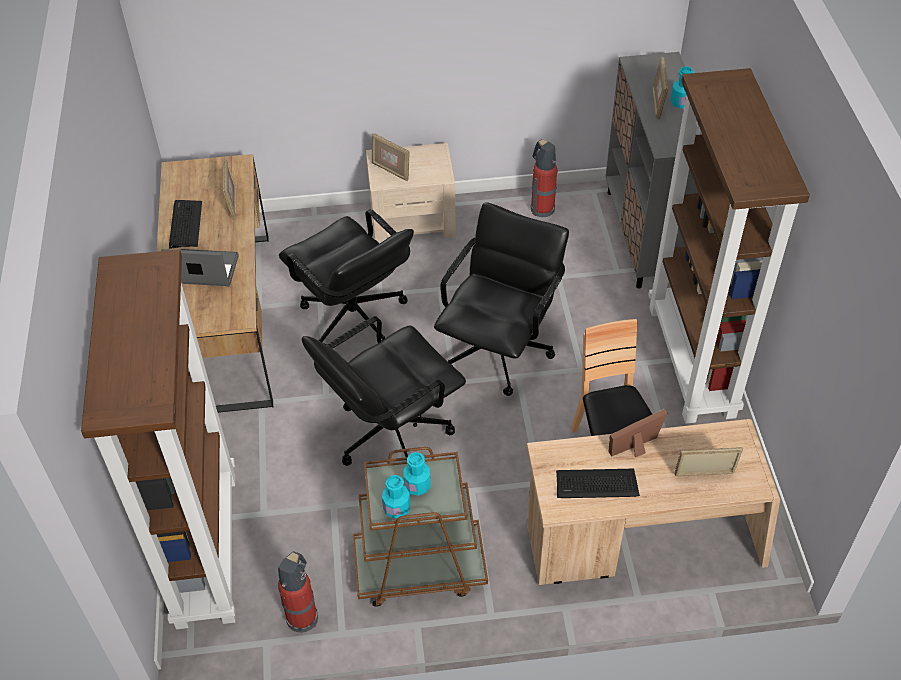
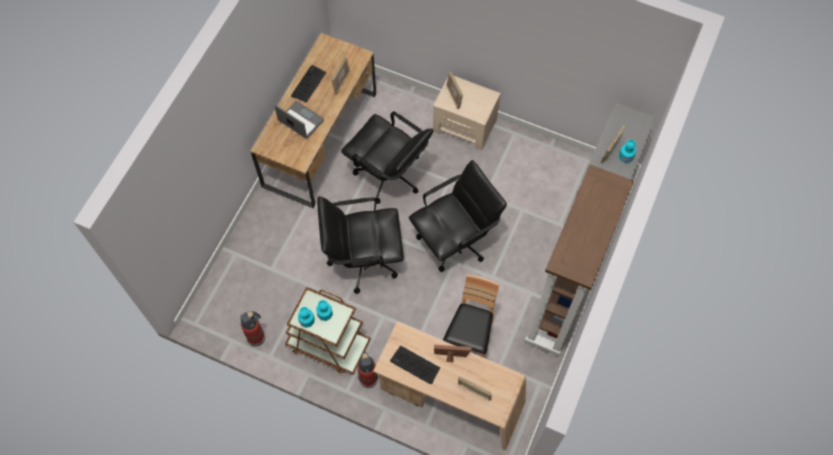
camera: 30 degrees right, 15 degrees up
(205, 547) = (233, 272): brown bookcase -> none
(354, 319) = (389, 175): black office chair -> black office chair turned 45 degrees counterclockwise
(541, 208) = (546, 156): fire extinguisher -> fire extinguisher (368, 378)

